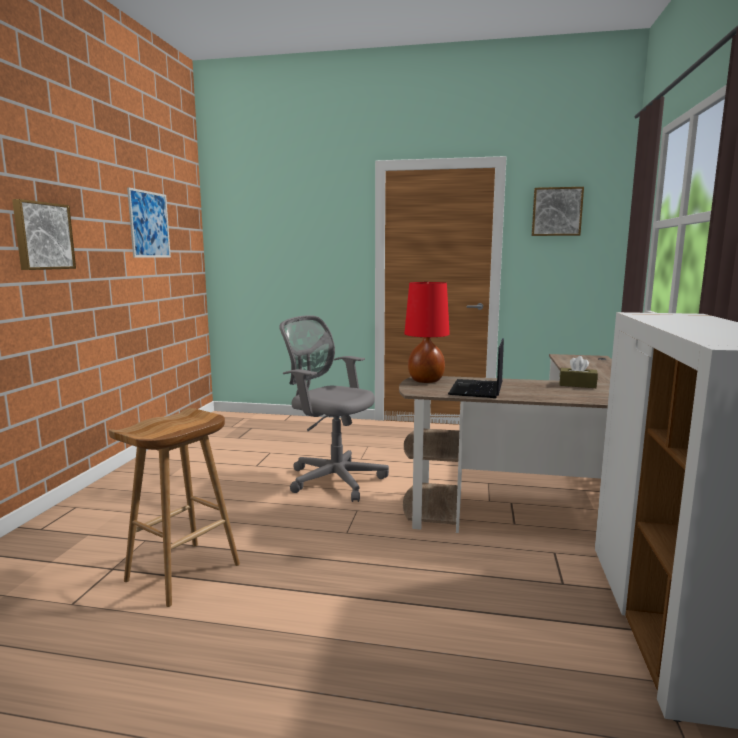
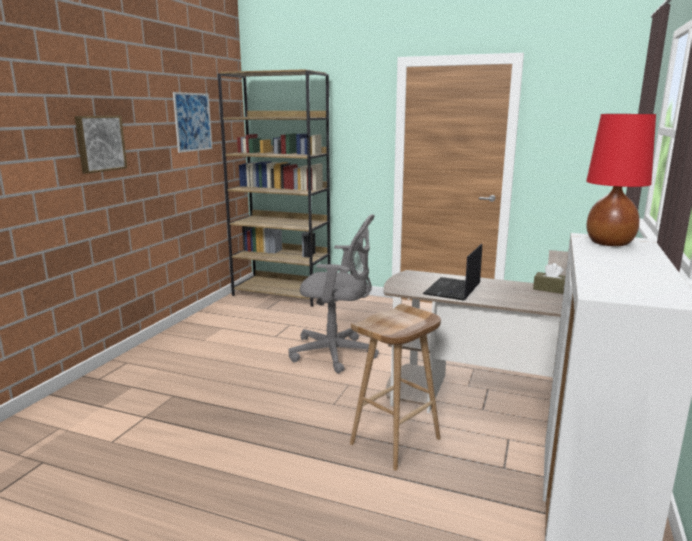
camera: 10 degrees right, 5 degrees up
(183, 573) = (195, 426): brown stool -> brown stool (395, 442)
(252, 422) = (282, 293): none -> brown bookcase
(332, 479) = (336, 353): grey office chair -> grey office chair turned 150 degrees clockwise
(426, 380) = (412, 277): red table lamp -> red table lamp (609, 243)
(556, 212) = (572, 108): picture -> none

